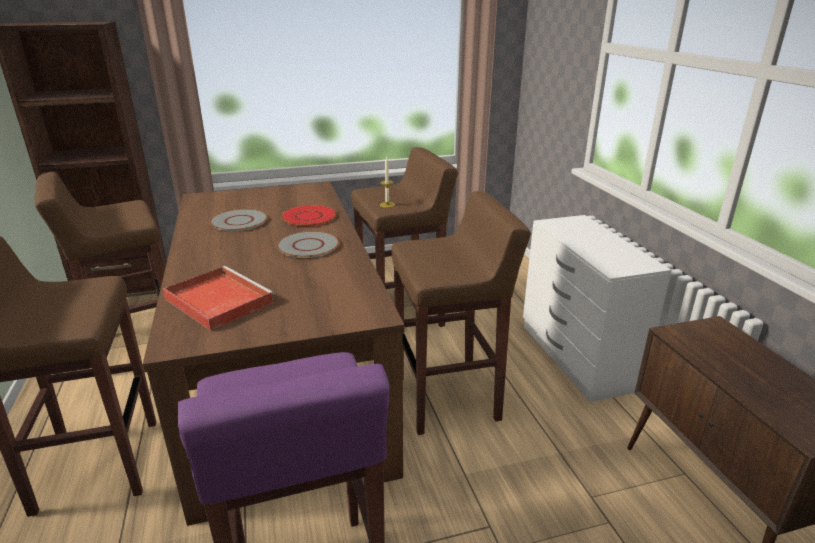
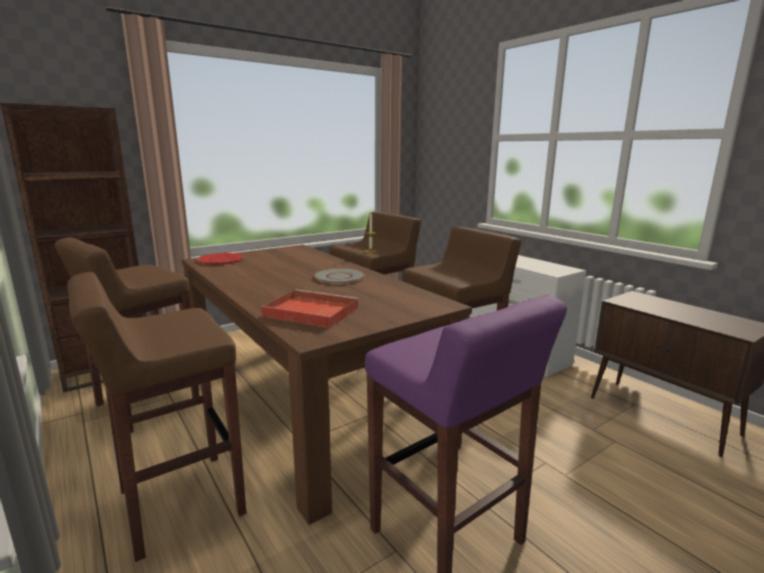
camera: 20 degrees left, 10 degrees down
(239, 221) = (260, 269): grey plate -> none
(309, 217) = (315, 263): red plate -> red plate (221, 259)

